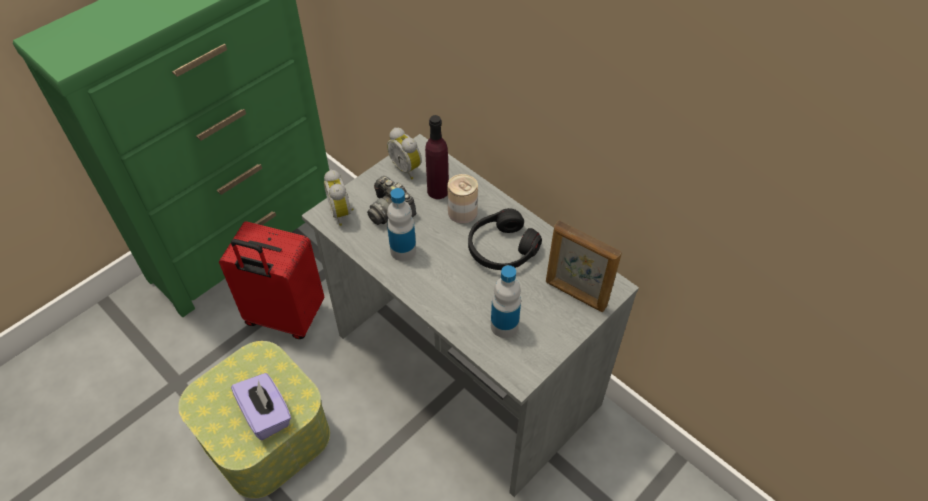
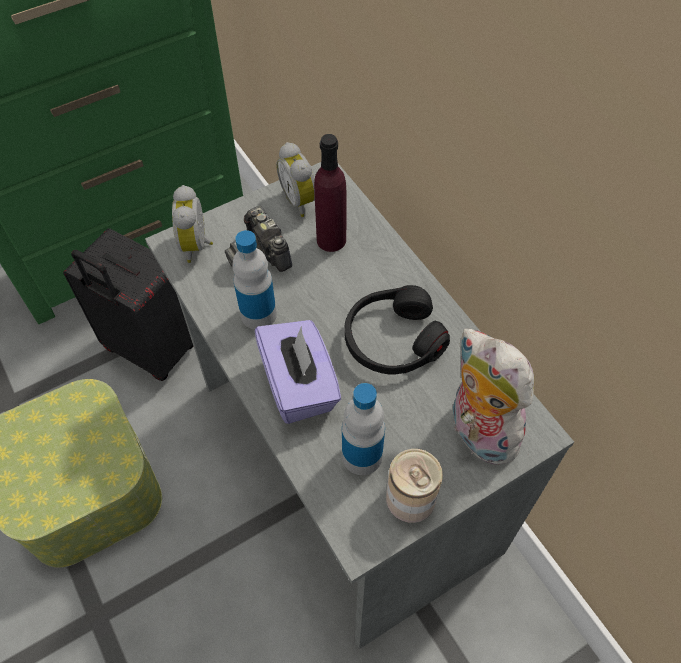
camera: 15 degrees right, 5 degrees up
(266, 414) = (72, 476): purple tissue box -> purple tissue box (299, 385)
(284, 317) = (150, 350): red suitcase -> black suitcase
(462, 212) = (355, 276): can -> can (410, 498)
(575, 294) = (477, 432): picture frame -> plush toy

